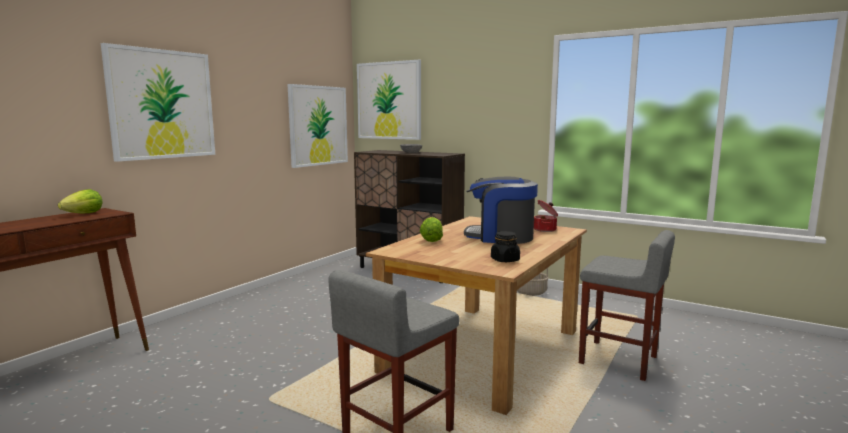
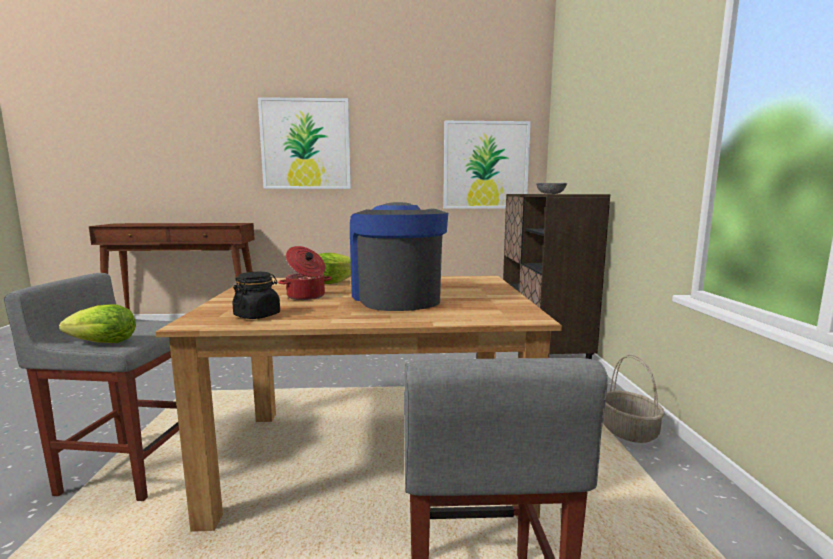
camera: 55 degrees right, 0 degrees up
(84, 214) = (226, 223): lettuce -> lettuce (104, 343)
(389, 100) = (567, 130): picture -> none
(545, 229) = (493, 307): cooking pot -> cooking pot (306, 296)

